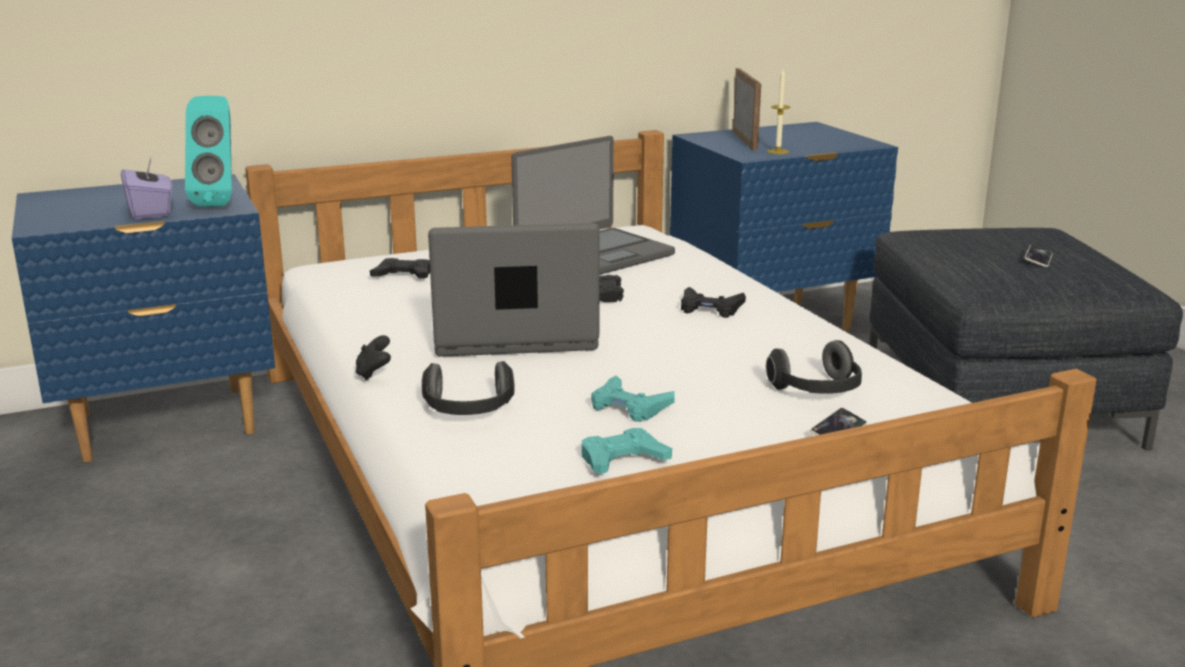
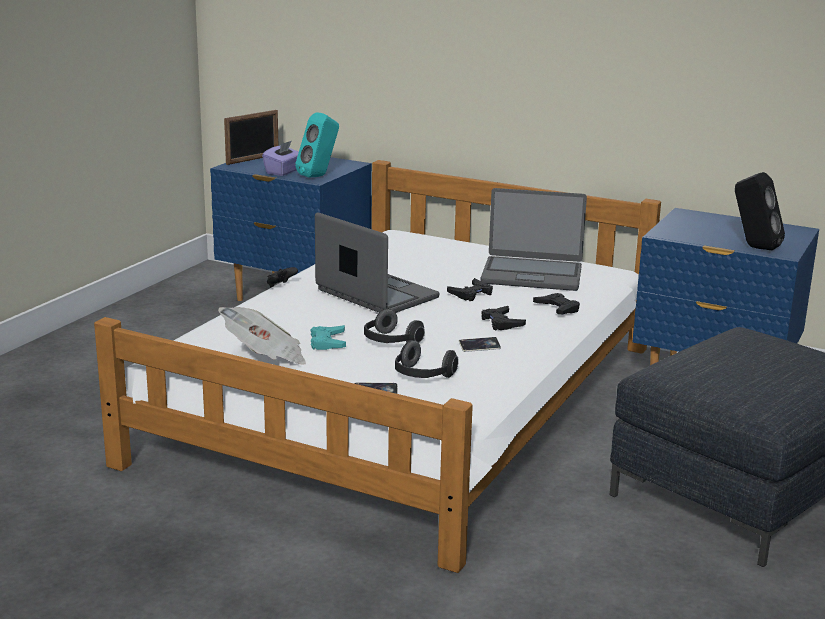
camera: 50 degrees right, 0 degrees up
(403, 275) = (412, 250): black game controller -> black game controller (557, 308)
(468, 412) = (268, 315): headphones -> headphones (390, 342)
(622, 459) = (265, 357): turquoise game controller -> newspaper
(745, 140) = (704, 225): picture frame -> picture frame (253, 159)
(778, 151) = (694, 238): candle -> none
(837, 146) = (753, 247): none -> black speaker
(1038, 259) = (757, 376): phone -> phone (479, 347)

